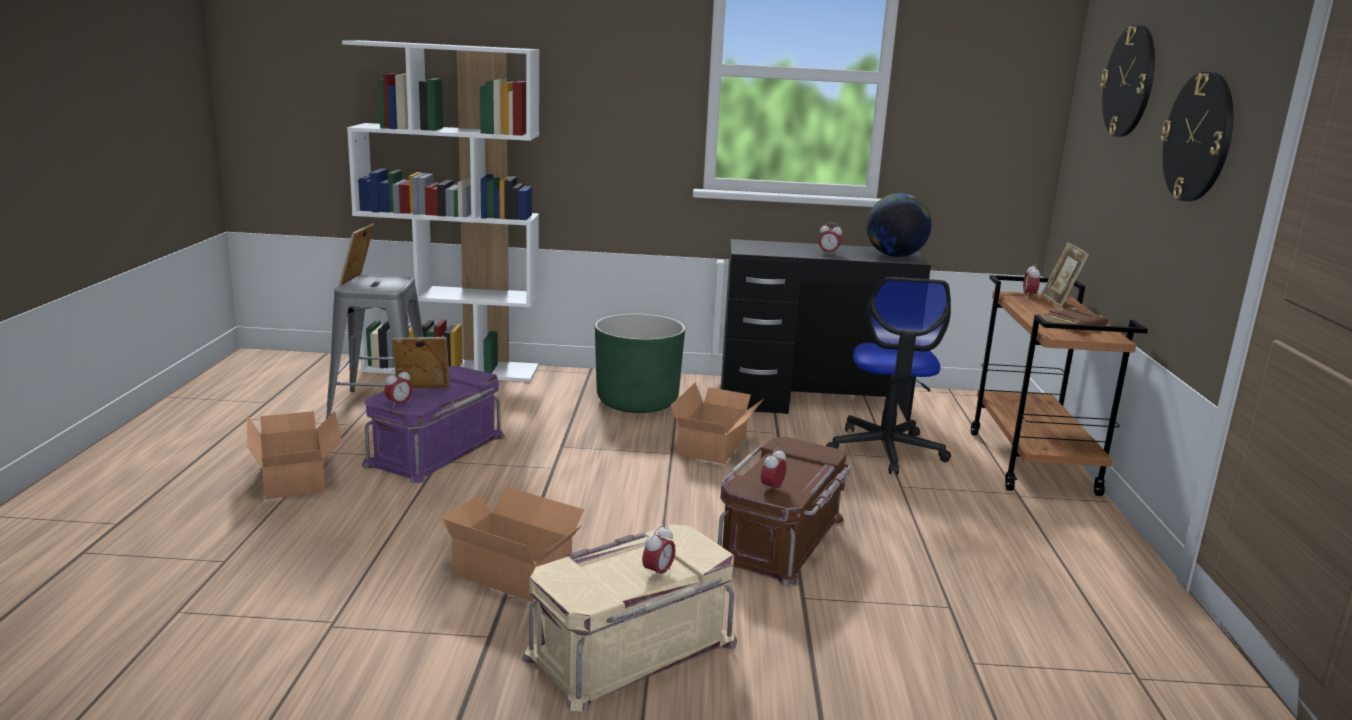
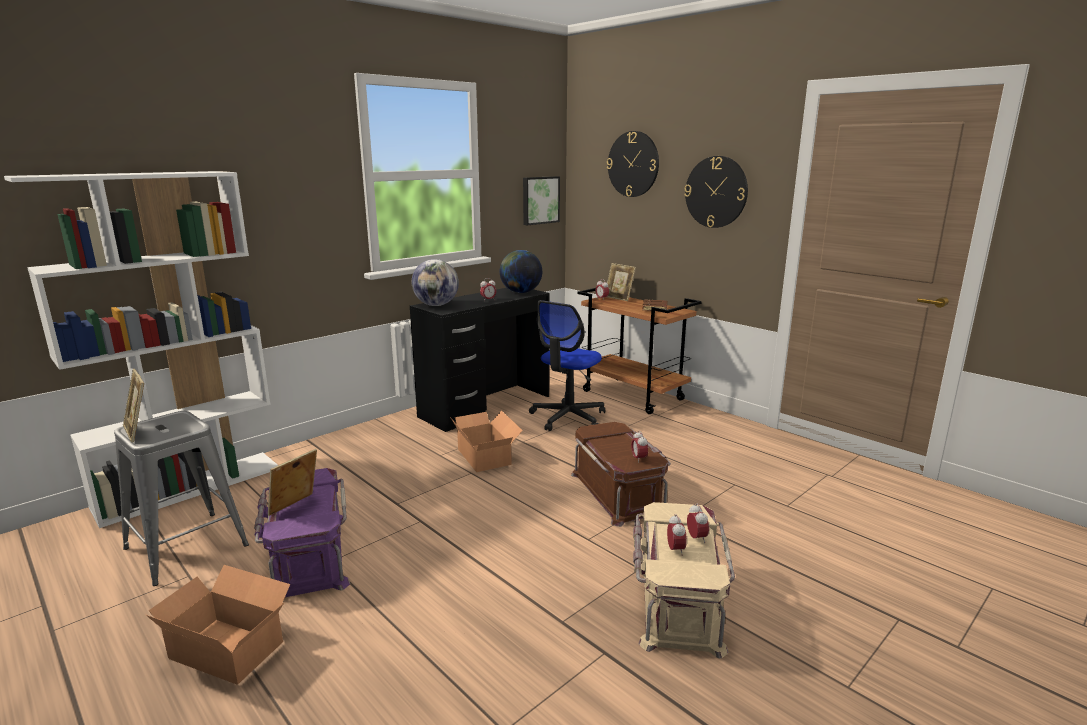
camera: 45 degrees left, 0 degrees up
(399, 404) = (305, 526): alarm clock -> alarm clock (675, 550)
(513, 570) = (533, 602): cardboard box -> none
(637, 402) = (385, 449): green planter -> none
(756, 245) = (436, 305): none -> globe
(886, 450) = (568, 417): office chair -> office chair turned 75 degrees clockwise
(1005, 129) = (539, 200): none -> picture

